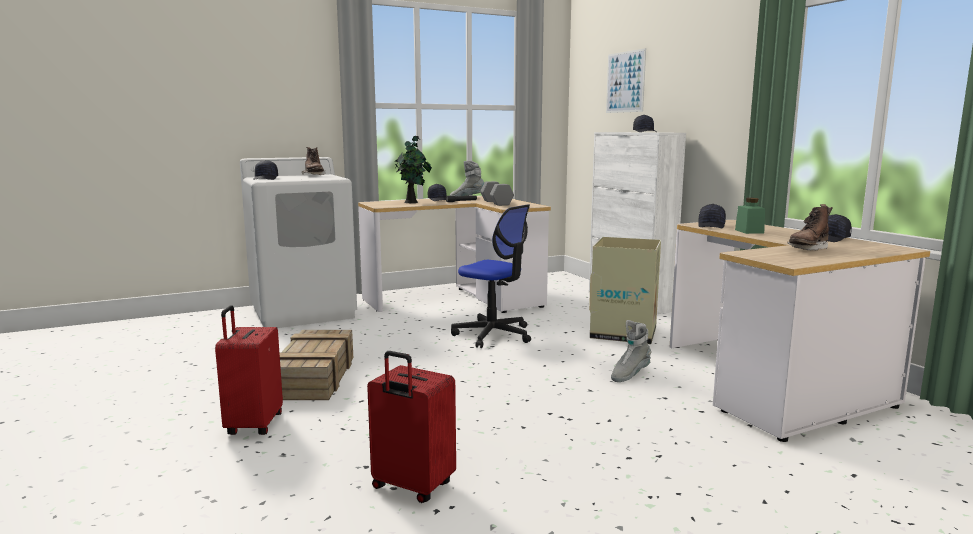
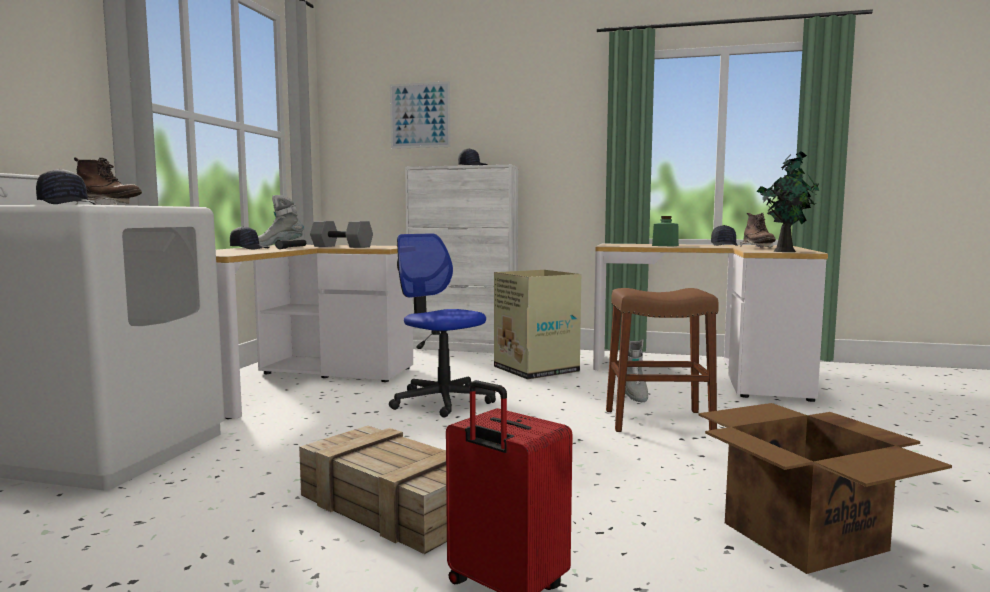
camera: 50 degrees left, 5 degrees down
(411, 487) = (805, 537): red suitcase -> cardboard box
(412, 202) = (236, 251): potted plant -> potted plant (785, 251)
(493, 335) = (442, 401): office chair -> office chair turned 120 degrees counterclockwise
(578, 397) = (658, 421): none -> brown stool
(711, 226) = (624, 245): black cap -> none

